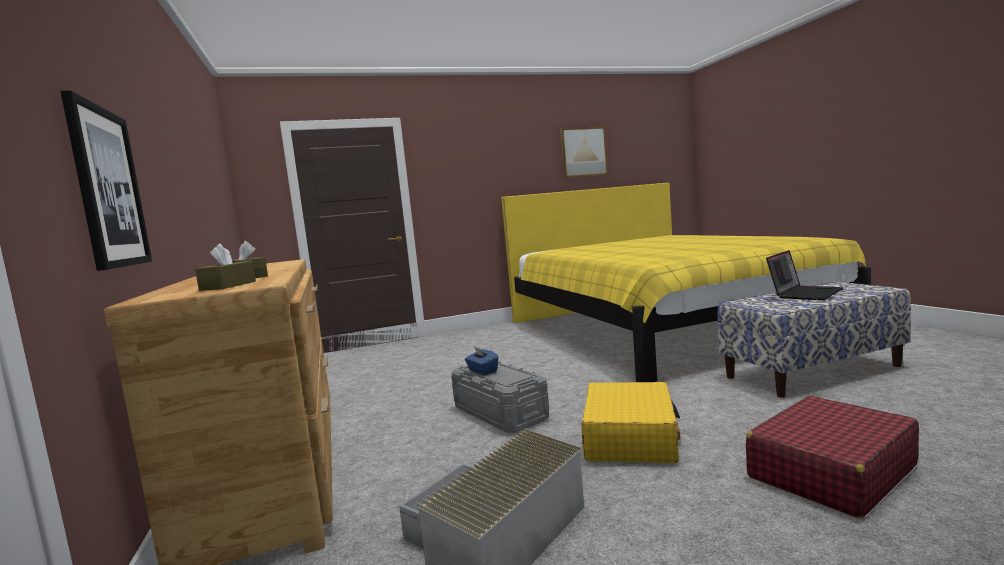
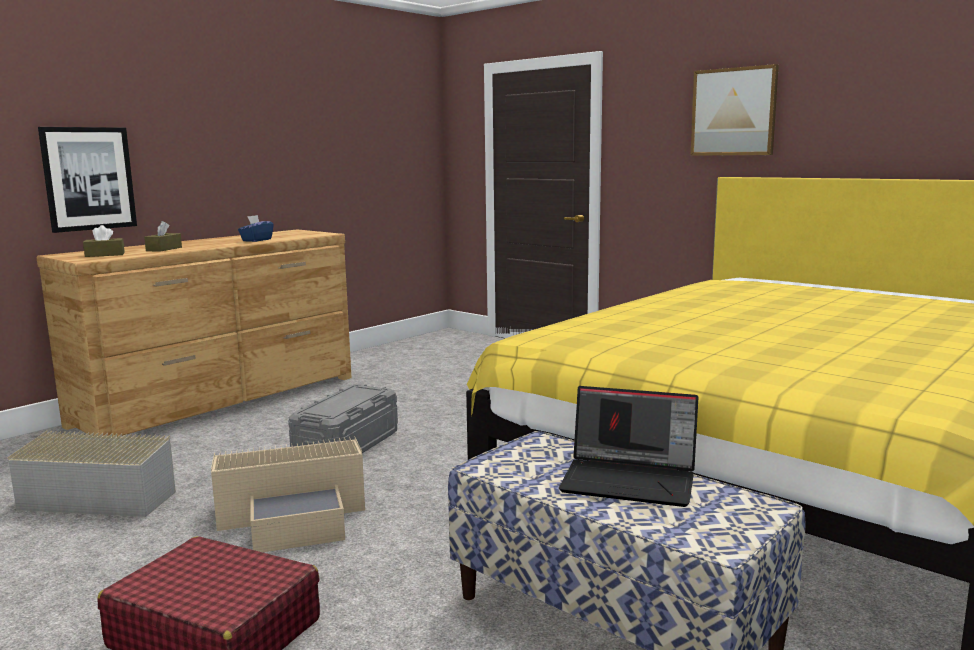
camera: 60 degrees right, 5 degrees up
(482, 371) = (345, 395): blue tissue box -> blue tissue box (256, 240)
(583, 152) = (906, 101): picture -> picture (733, 112)
(630, 437) = (295, 515): yellow suitcase -> beige storage box

